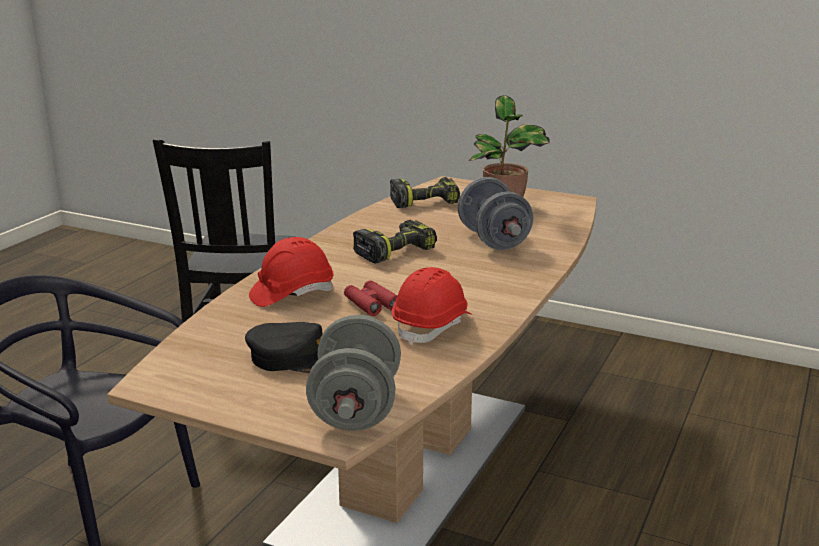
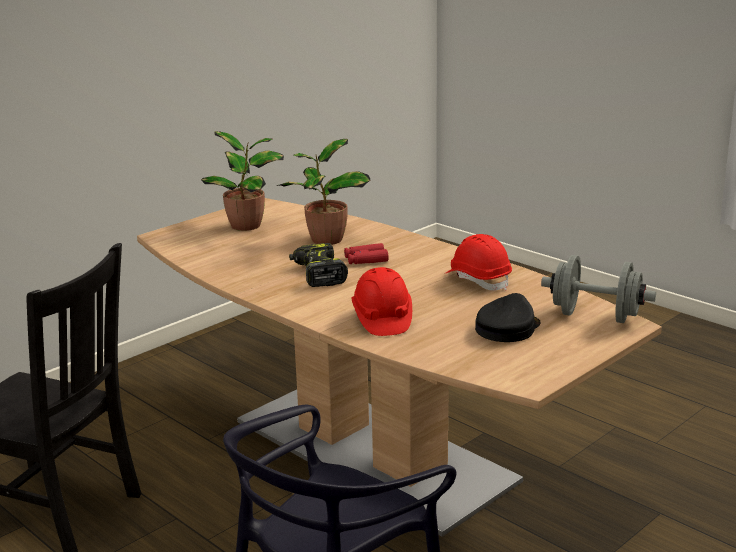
camera: 70 degrees left, 0 degrees up
(371, 304) = (424, 294): red binoculars -> red binoculars (366, 259)
(425, 202) = (204, 250): power drill -> none
(493, 240) = (325, 240): grey dumbbell -> potted plant

